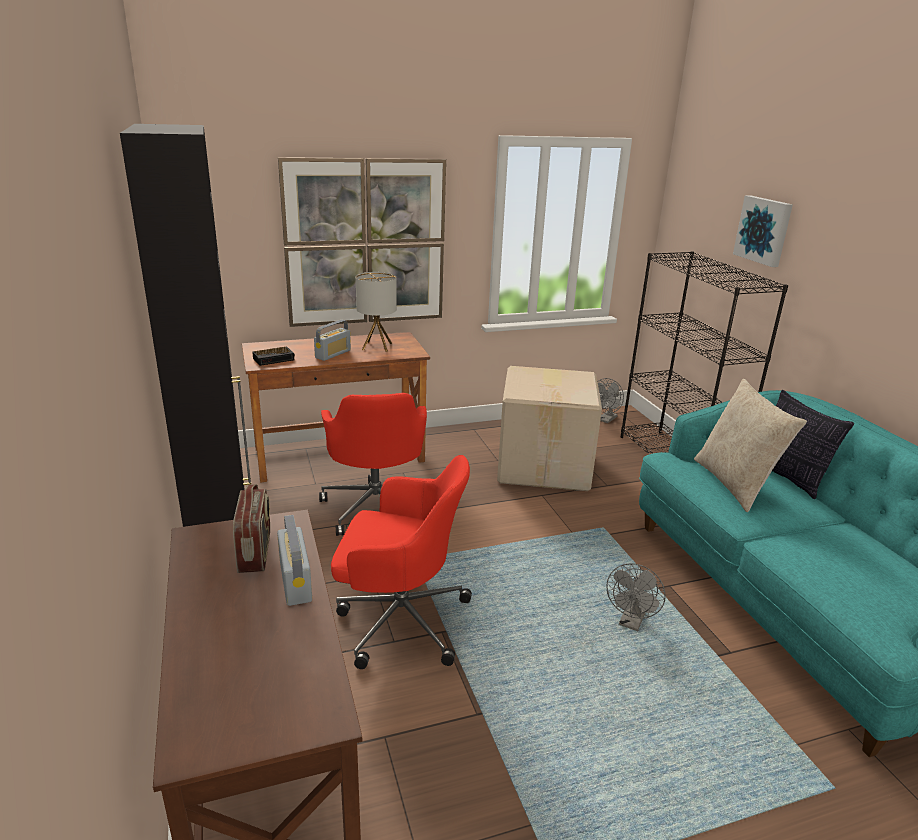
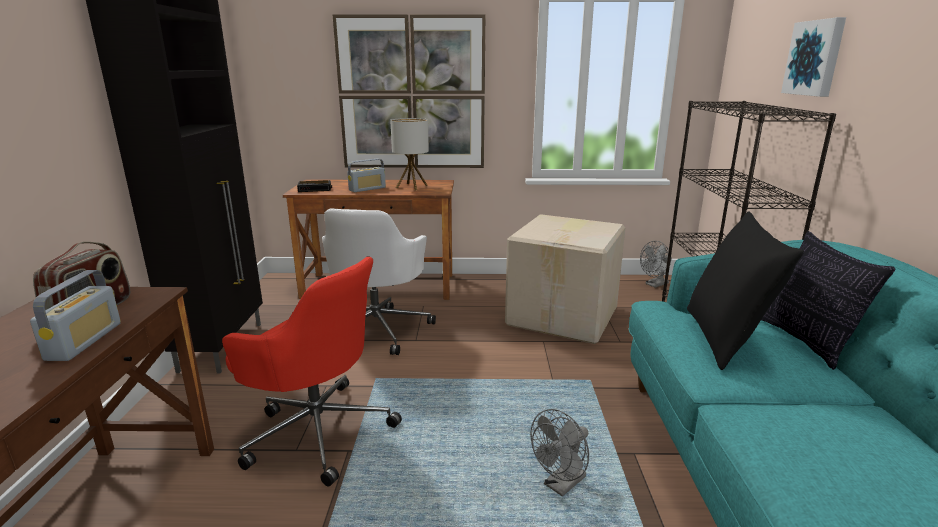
camera: 20 degrees right, 5 degrees down
(376, 506) = (378, 329): red office chair -> white office chair
(735, 484) = (725, 338): beige pillow -> black pillow

